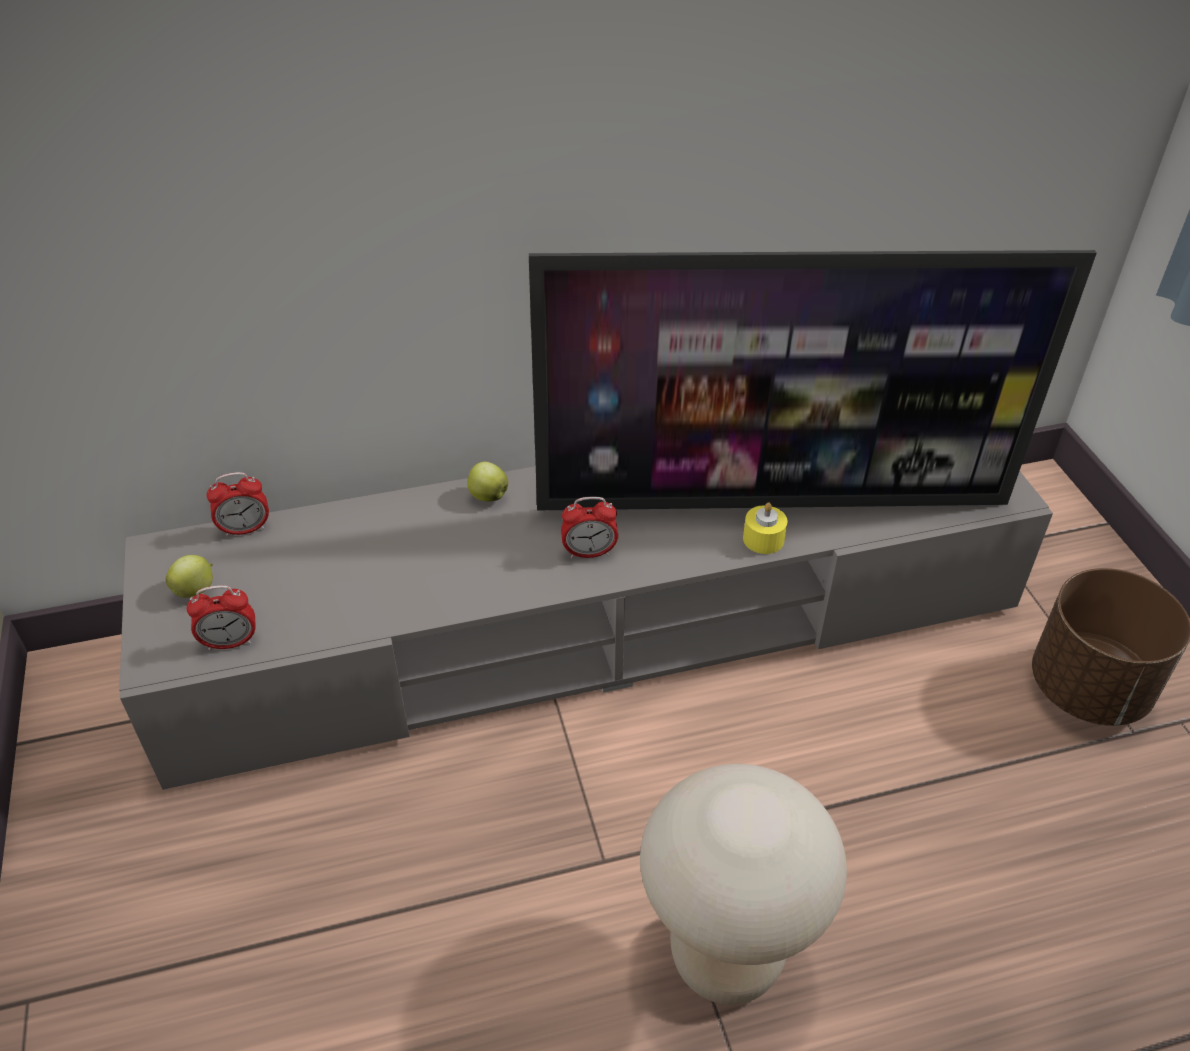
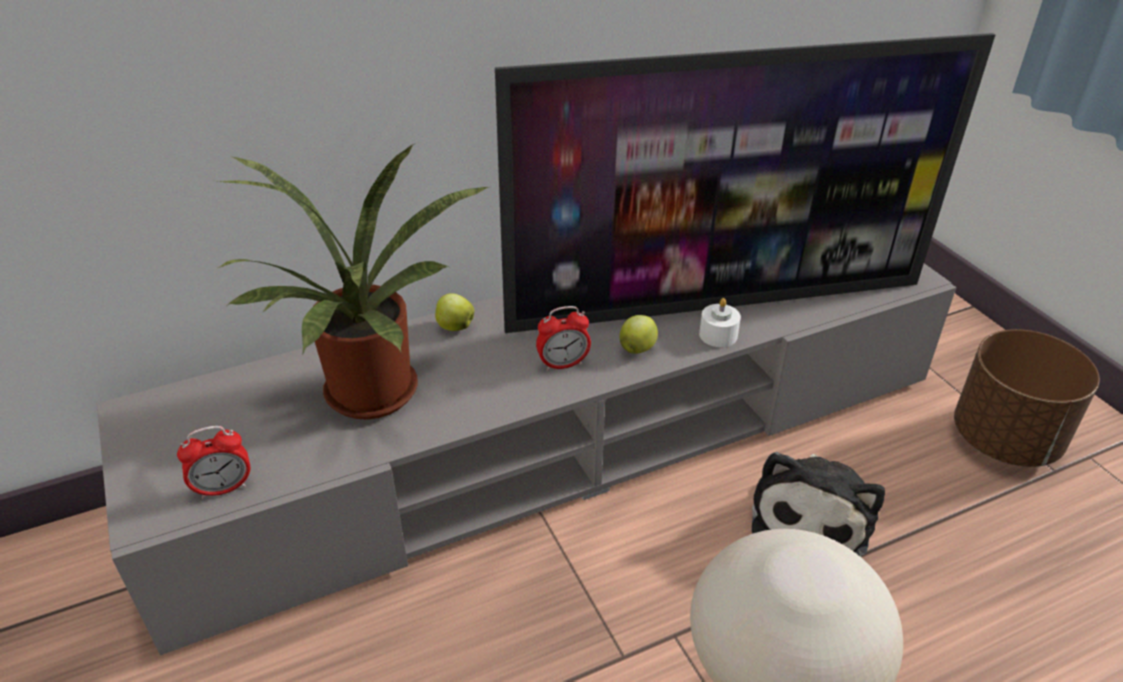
camera: 10 degrees left, 5 degrees down
(196, 590) = (179, 443): apple -> apple (637, 348)
(245, 529) = (221, 382): alarm clock -> none
(387, 567) = (371, 399): none -> potted plant
(763, 539) = (718, 335): yellow candle -> white candle
(842, 742) = (812, 514): none -> plush toy

